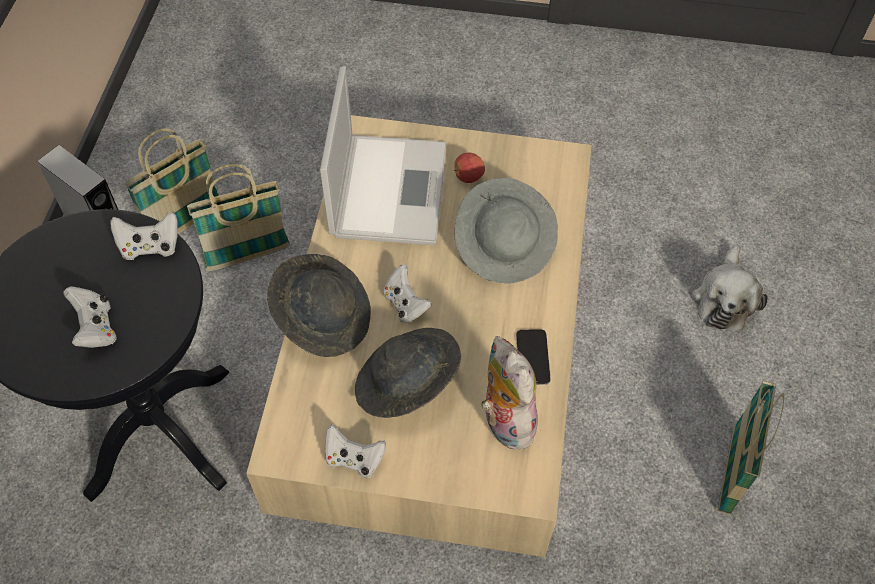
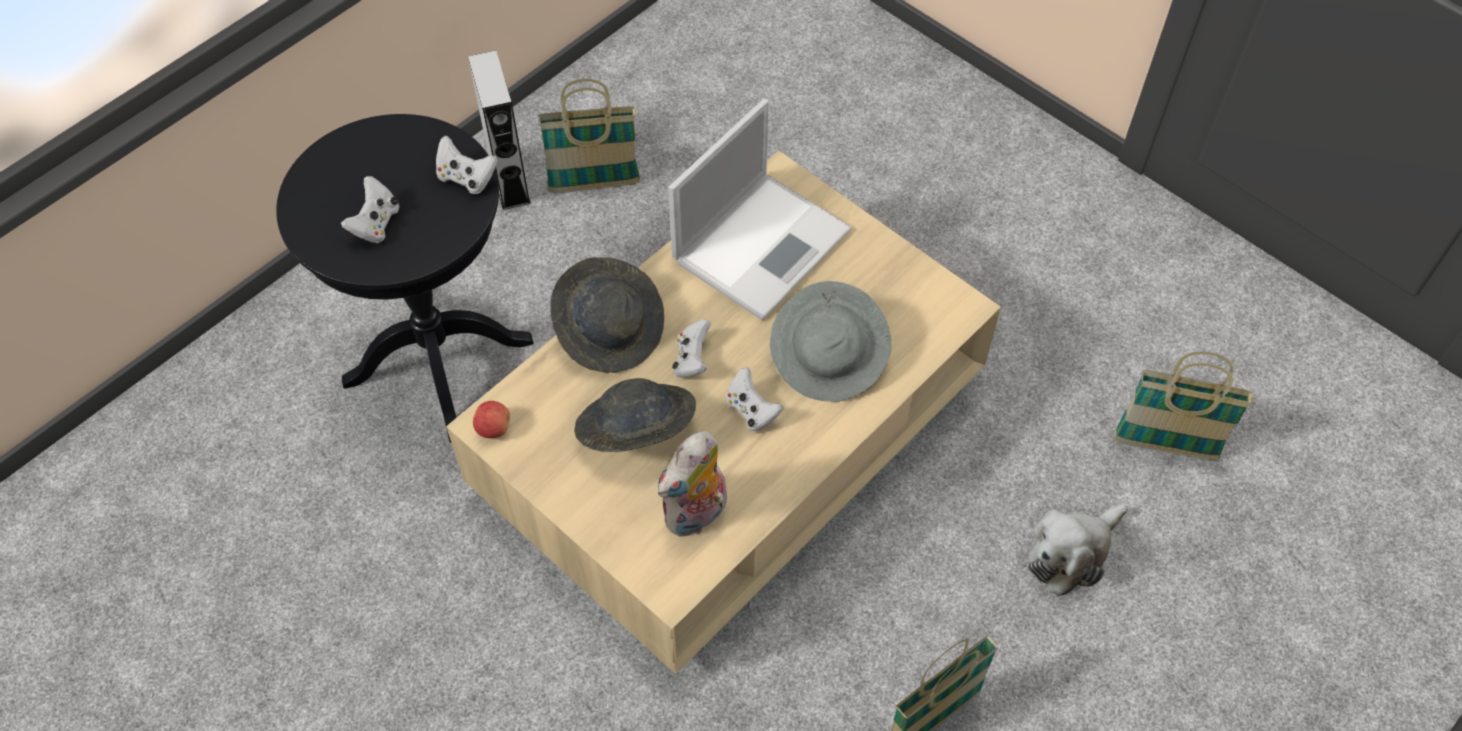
camera: 35 degrees right, 0 degrees up
(248, 256) = (628, 245): basket -> basket (1165, 446)
(354, 459) = (541, 468): white game controller -> white game controller (751, 411)
(468, 176) = (848, 272): apple -> apple (493, 428)
(504, 420) = (696, 515): plush toy -> plush toy turned 150 degrees counterclockwise
(532, 357) = (769, 476): phone -> none

